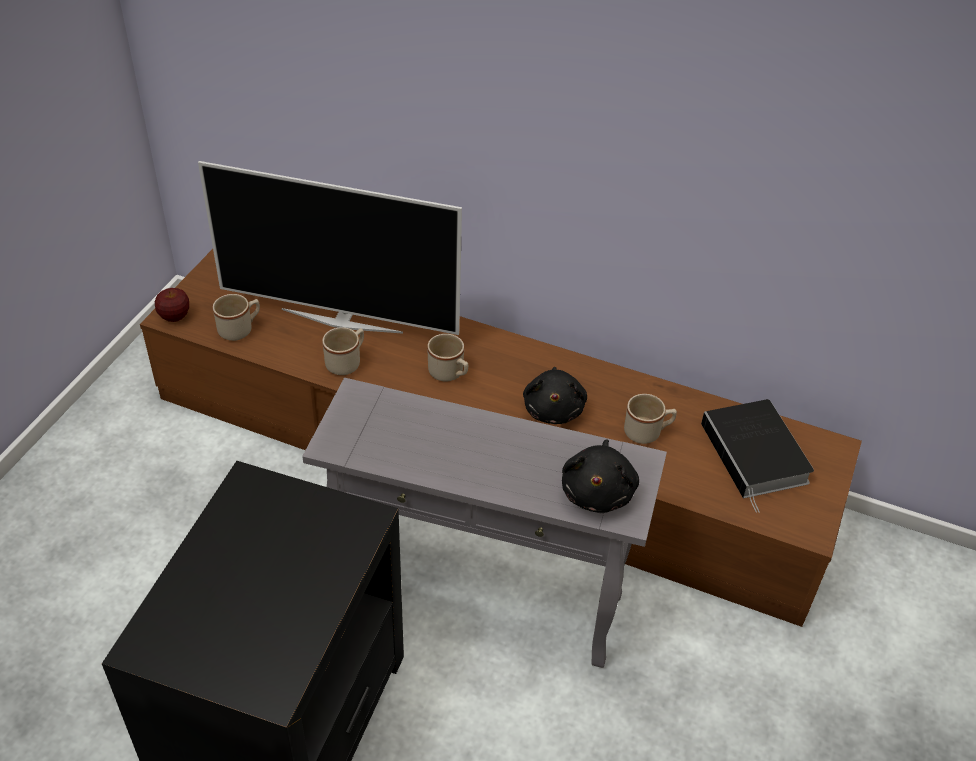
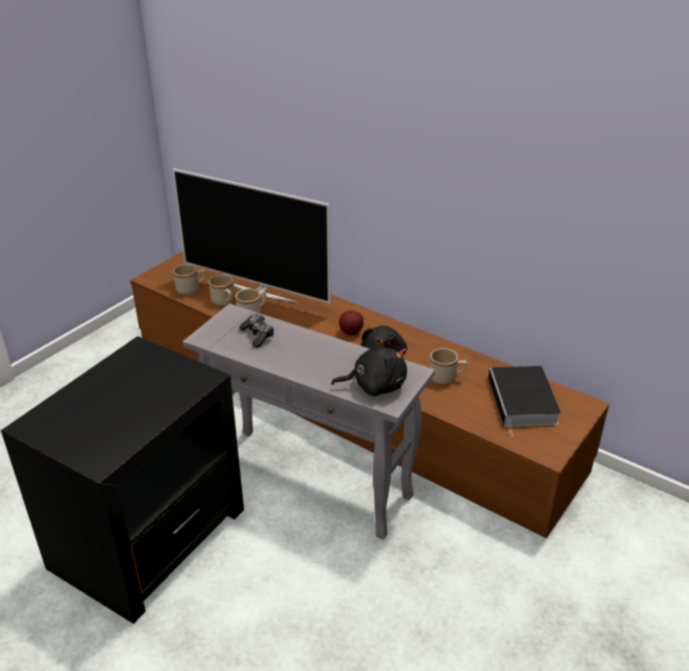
camera: 15 degrees right, 10 degrees down
(174, 316) = (153, 278): apple -> apple (351, 332)
(407, 429) = (258, 335): none -> game controller
(449, 374) = (319, 328): beige mug -> beige mug (224, 302)
(598, 491) = (375, 385): black plush toy -> black plush toy turned 120 degrees counterclockwise

